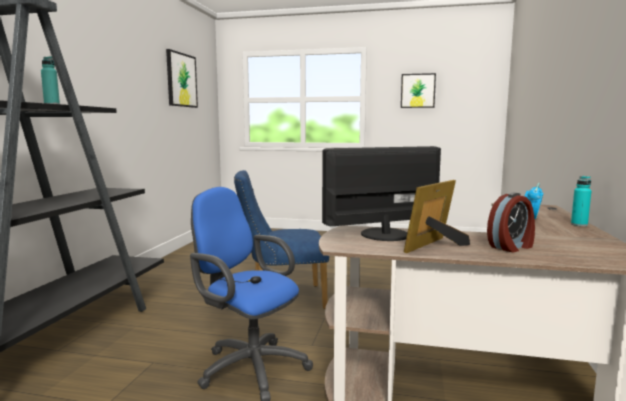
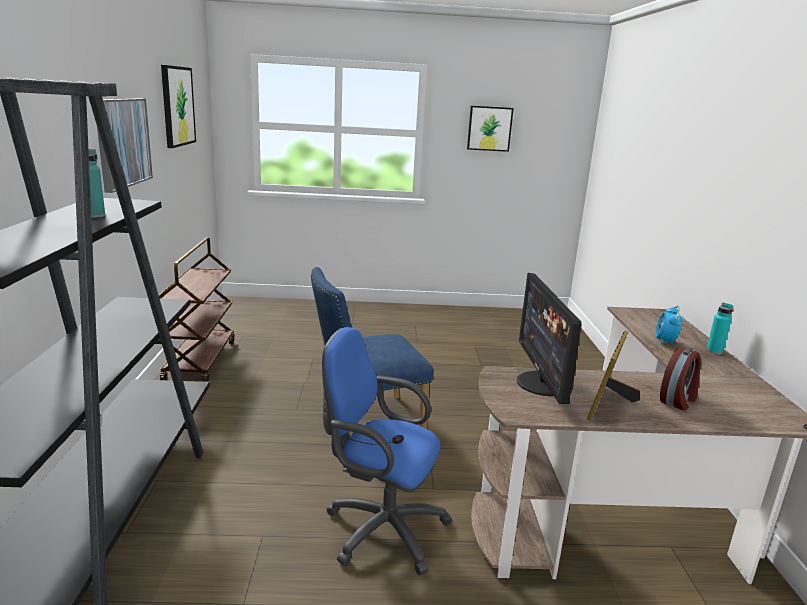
camera: 15 degrees left, 10 degrees up
(123, 90) = (122, 142): none -> picture
(182, 258) = (199, 361): none -> brown cart
(384, 234) = (543, 383): monitor -> monitor turned 60 degrees counterclockwise

